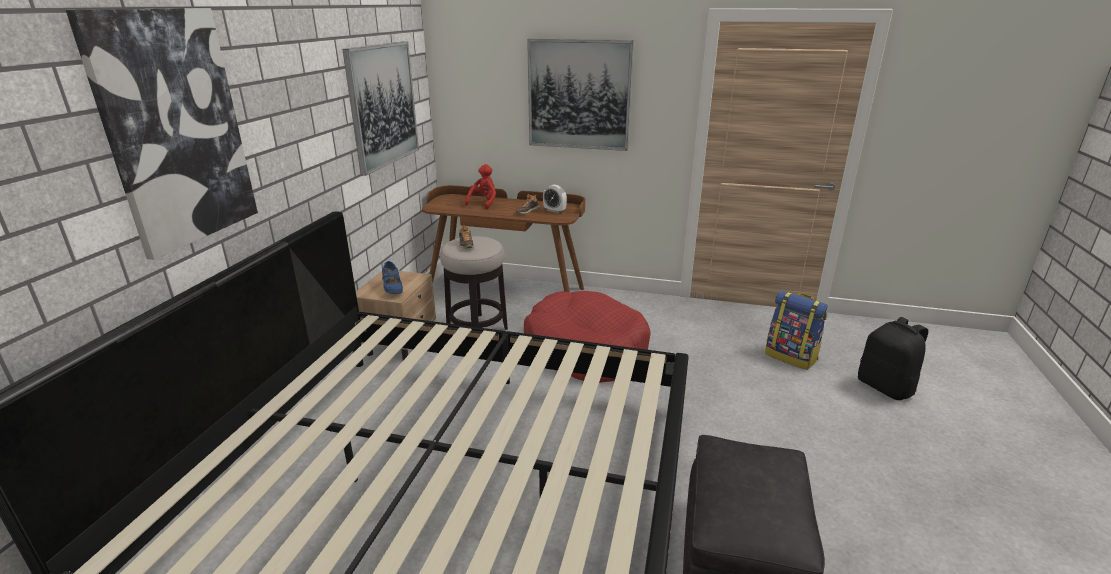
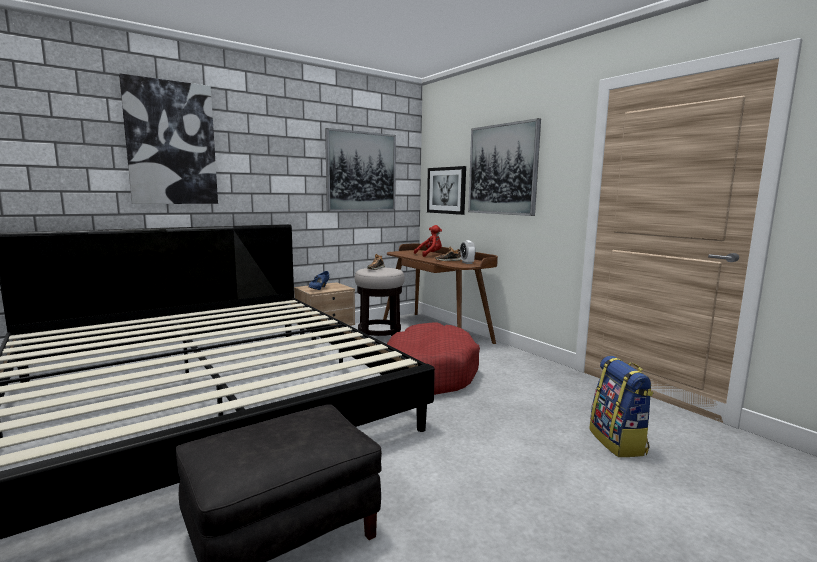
camera: 40 degrees right, 15 degrees down
(484, 115) = (446, 190): none -> picture
(886, 387) = (707, 513): black backpack -> none

